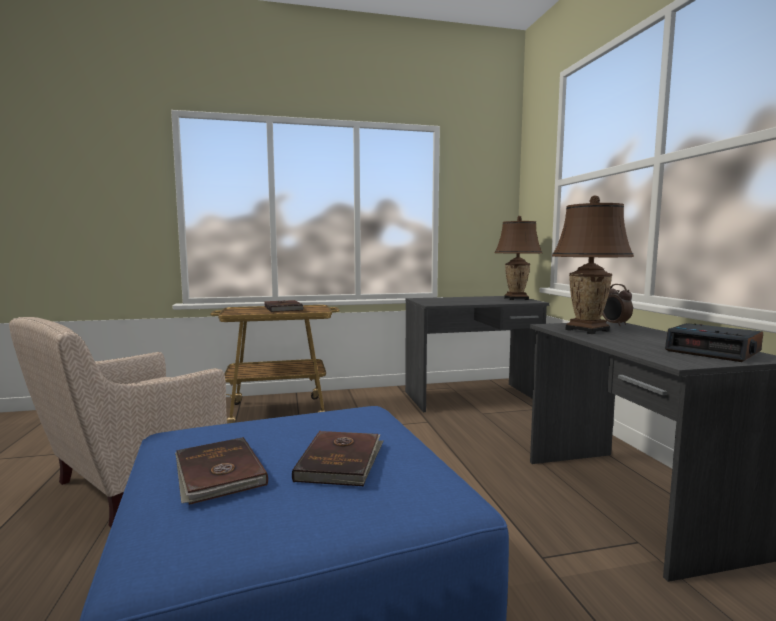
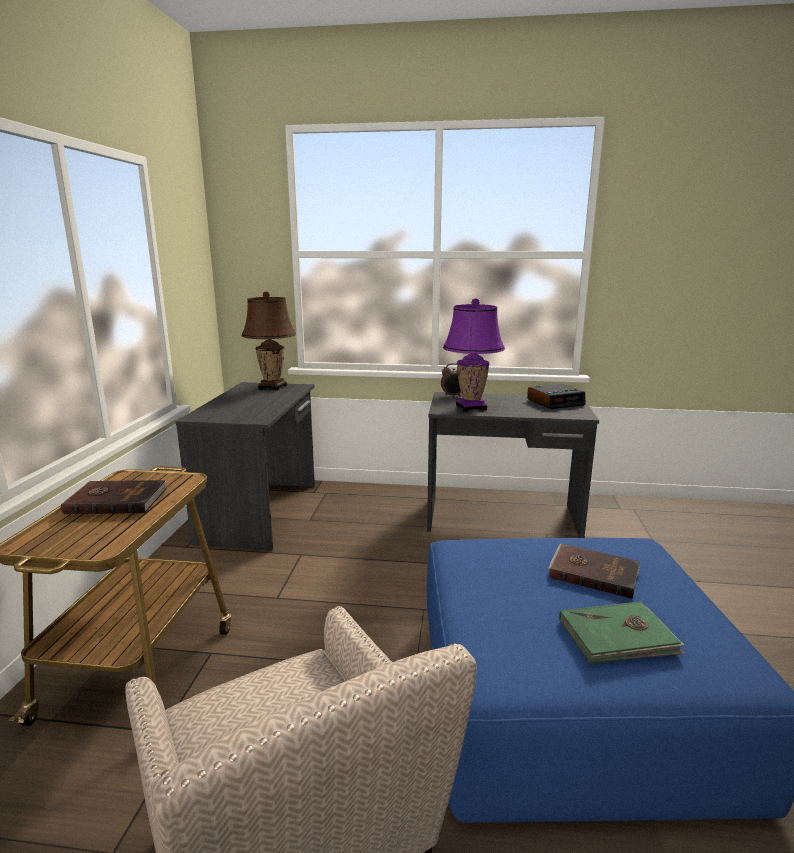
camera: 70 degrees left, 10 degrees up
(218, 474) = (618, 637): brown book -> green book
(586, 330) = (471, 407): brown table lamp -> purple table lamp

